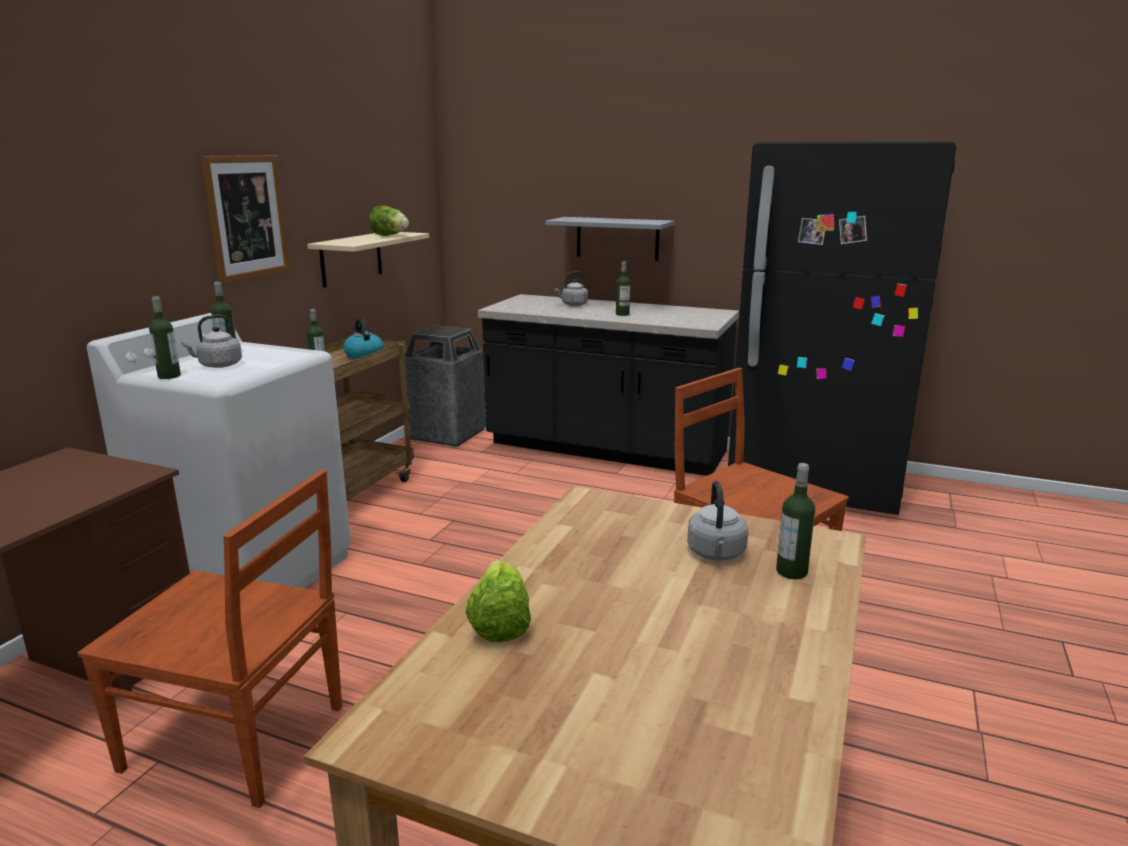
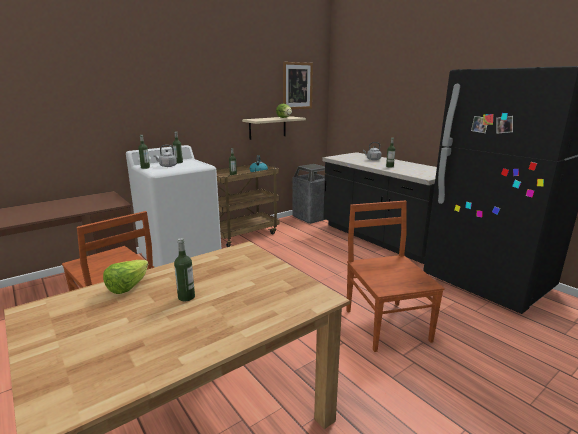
camera: 30 degrees right, 0 degrees up
(247, 217) = (210, 106): picture -> picture (297, 86)
(617, 238) = (404, 125): grey shelf -> none
(716, 554) = (258, 286): grey kettle -> none
(791, 572) = (278, 305): bottle -> bottle (186, 297)

